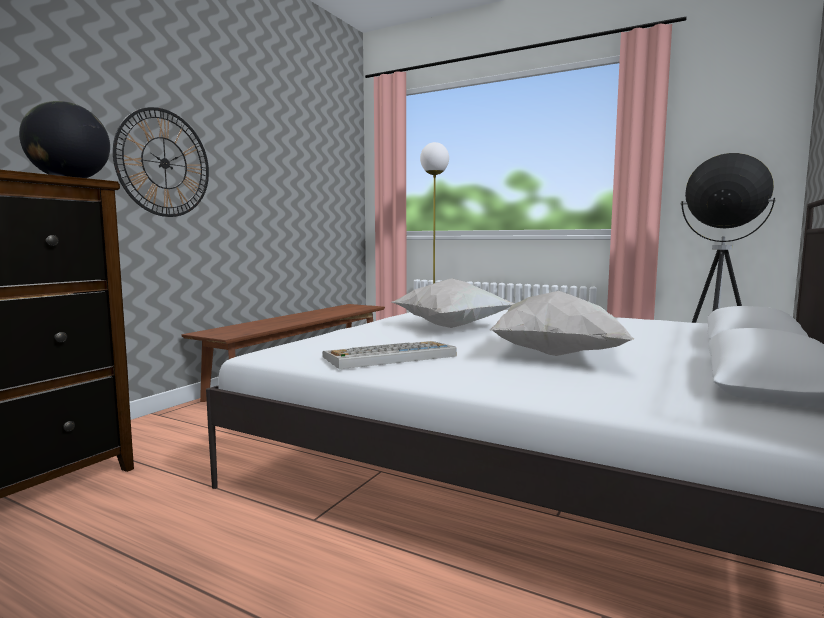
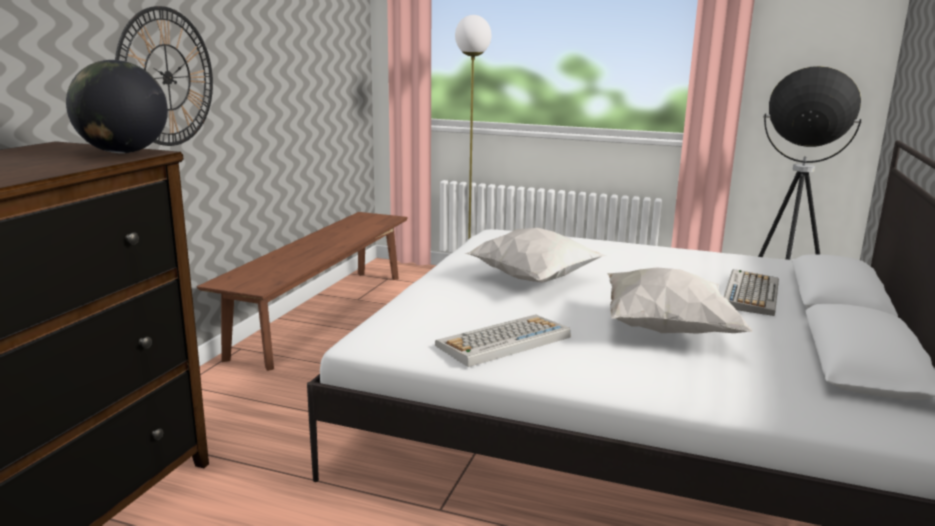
camera: 10 degrees left, 10 degrees up
(658, 338) = (750, 294): none -> keyboard

